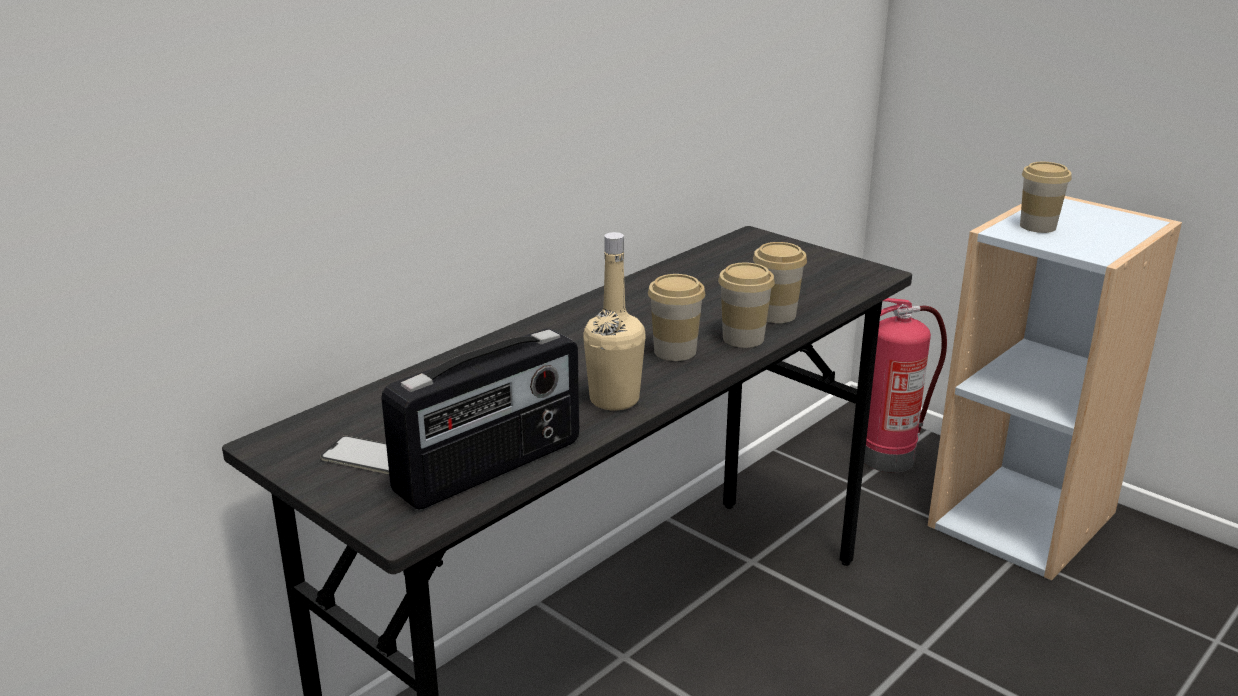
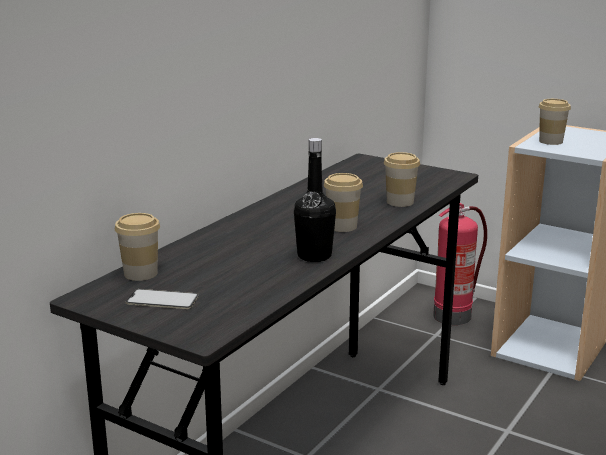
camera: 10 degrees left, 5 degrees down
(490, 468) = (249, 300): radio -> none
(614, 400) = (314, 256): beige bottle -> black bottle
(743, 338) = (384, 216): cup -> cup (140, 273)

